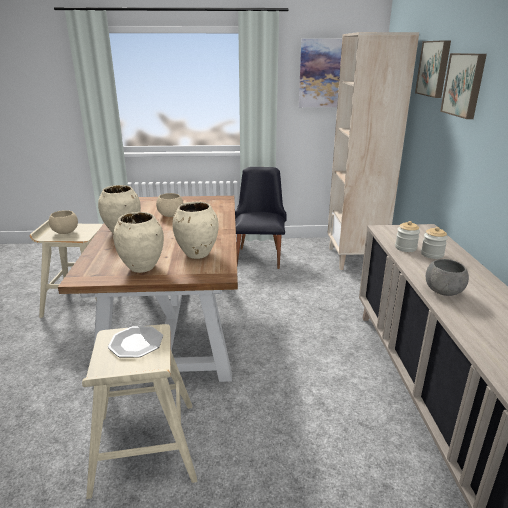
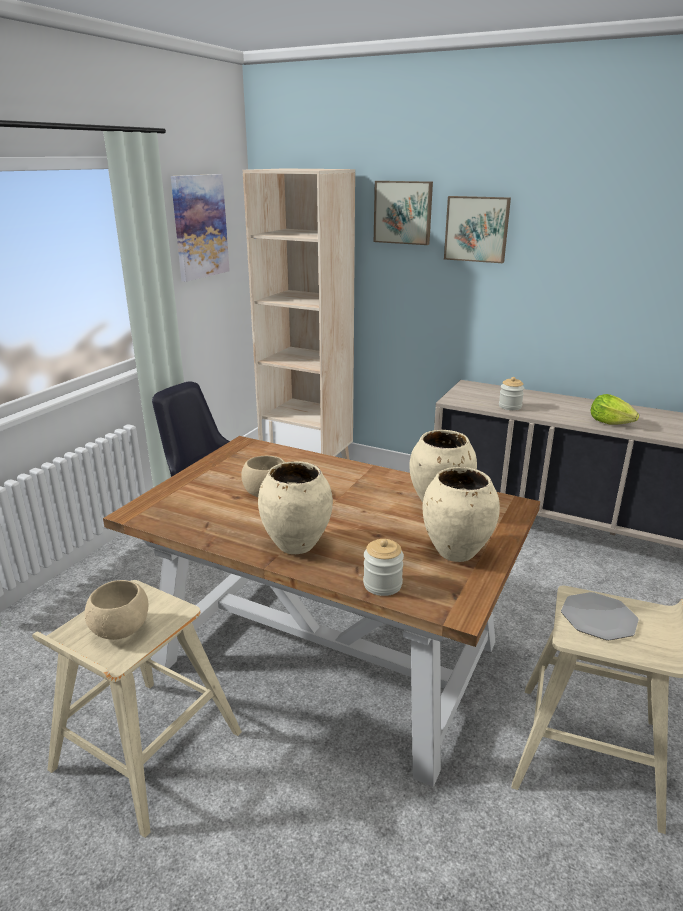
camera: 60 degrees left, 0 degrees up
(432, 254) = (532, 402): jar -> jar (382, 584)
(443, 292) = (610, 423): grey bowl -> lettuce

